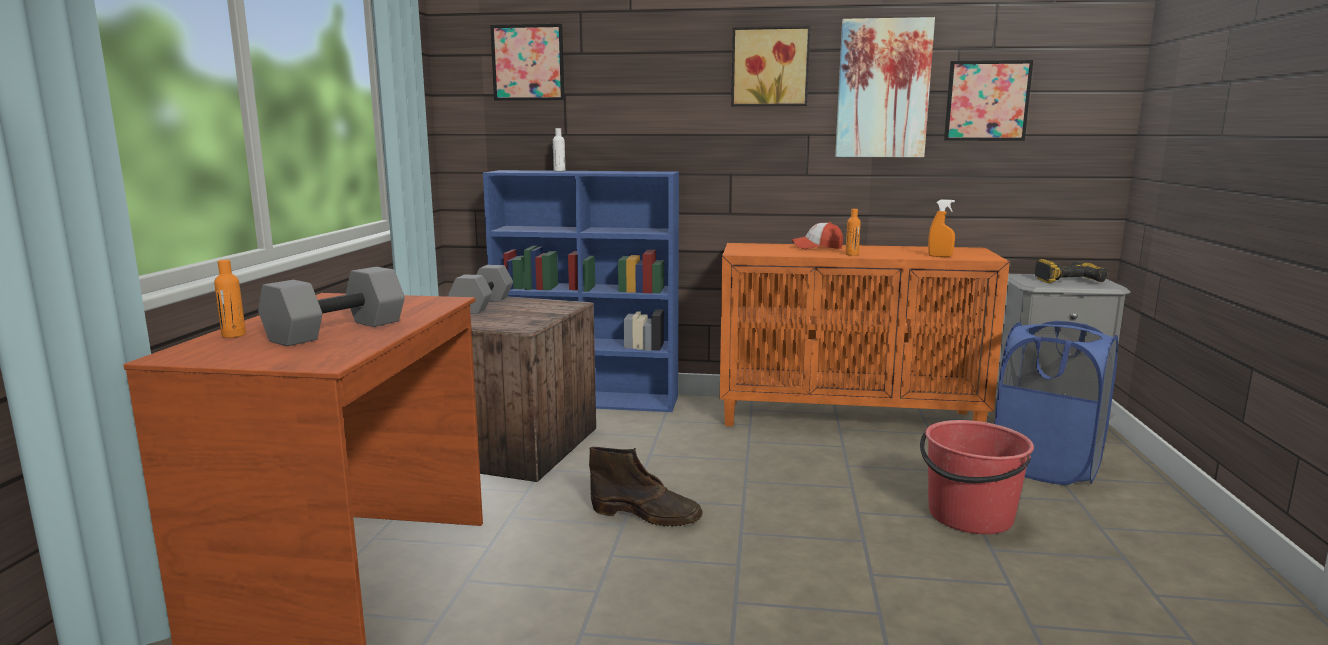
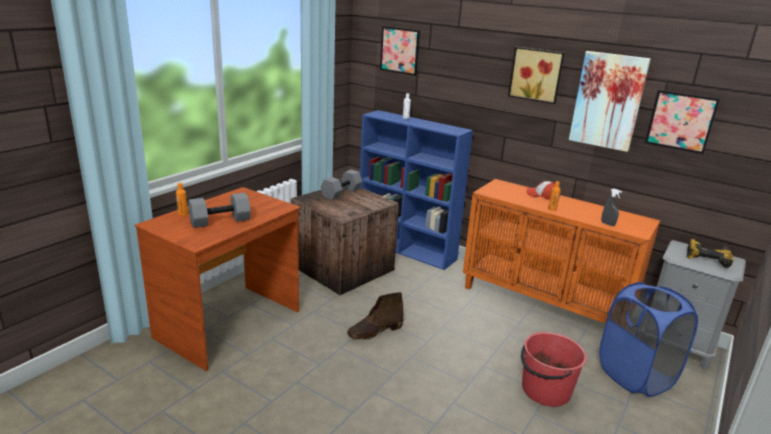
camera: 25 degrees right, 10 degrees up
(647, 515) = (375, 331): brown boot -> brown boot turned 105 degrees clockwise
(940, 256) = (607, 224): orange spray bottle -> grey spray bottle

